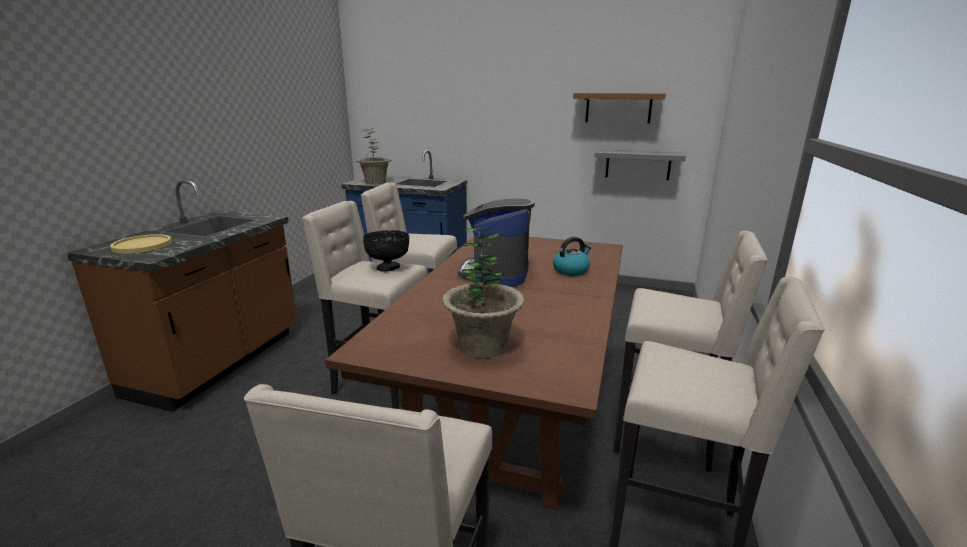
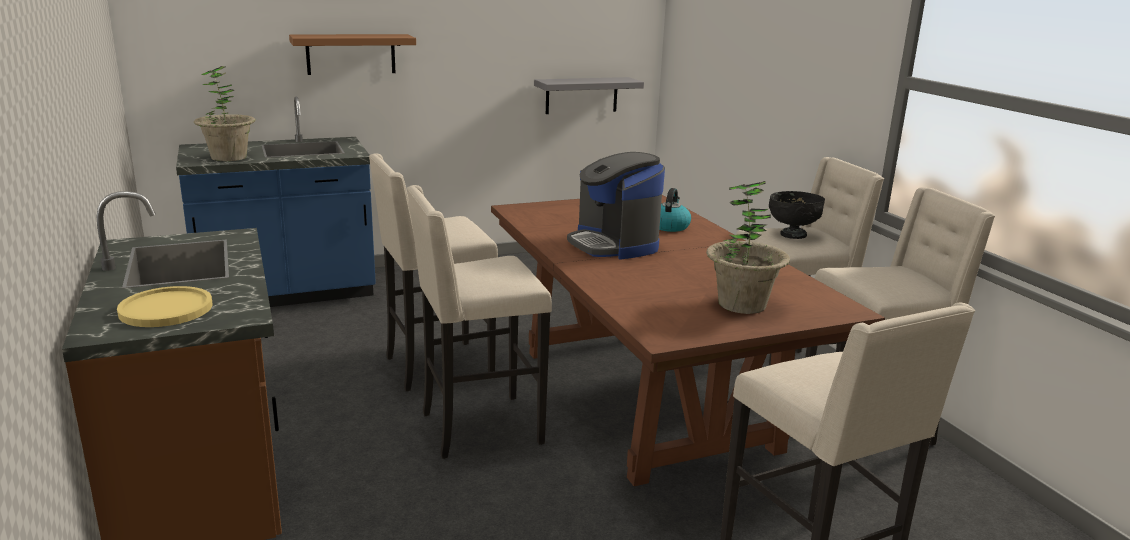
camera: 40 degrees left, 0 degrees up
(388, 268) = (494, 265): black bowl -> black bowl (792, 235)
(618, 108) = (555, 26): brown shelf -> brown shelf (351, 54)

